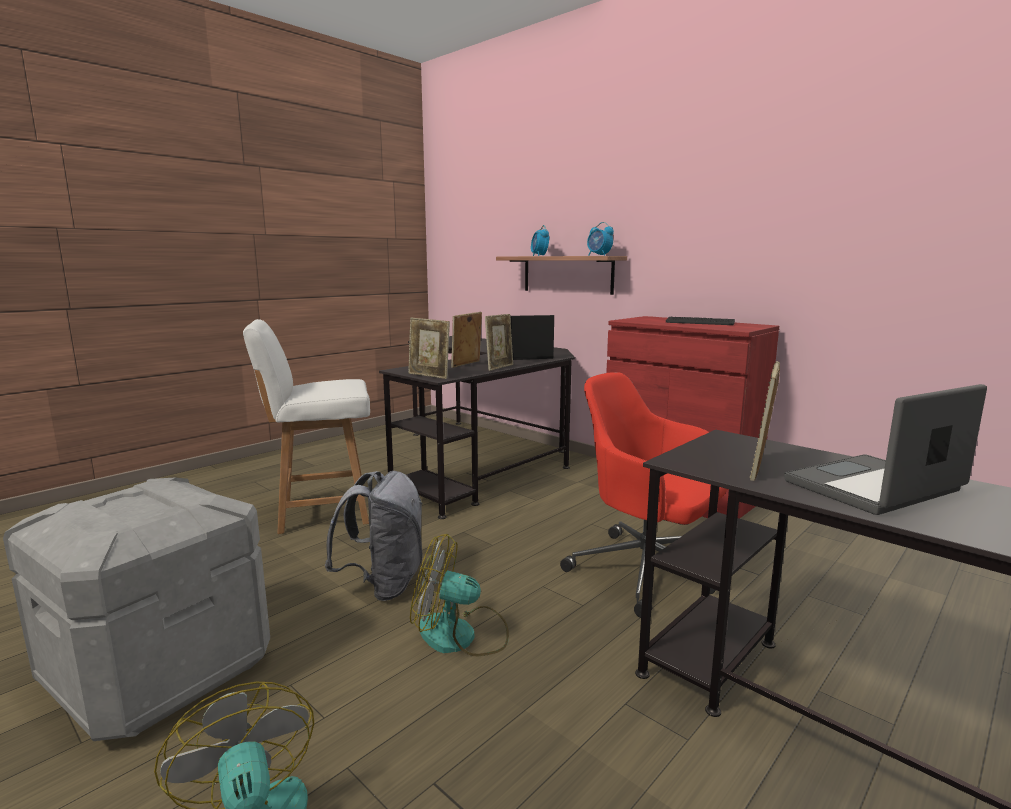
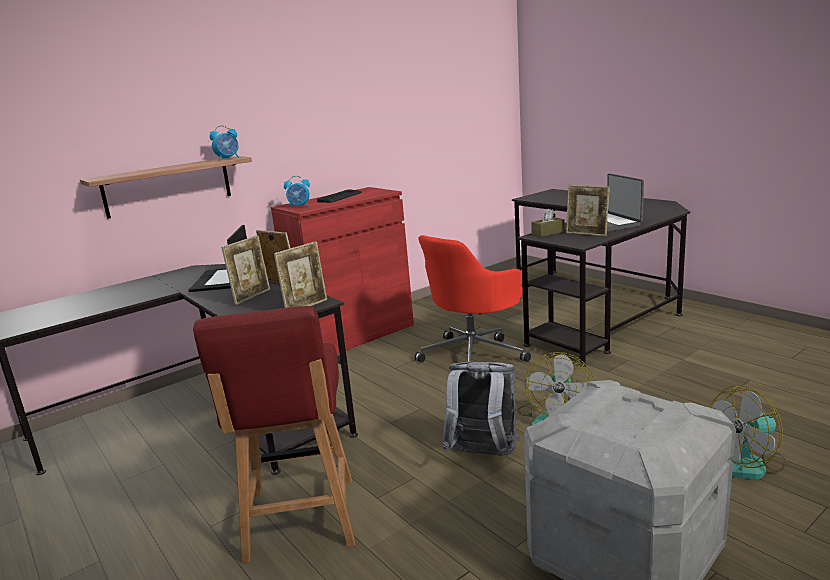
camera: 80 degrees left, 5 degrees up
(321, 512) = (300, 520): white chair -> red chair
(466, 364) = (252, 297): picture frame -> picture frame turned 105 degrees counterclockwise
(539, 256) = (148, 171): alarm clock -> alarm clock (299, 207)
(753, 444) = (548, 233): none -> brown tissue box

